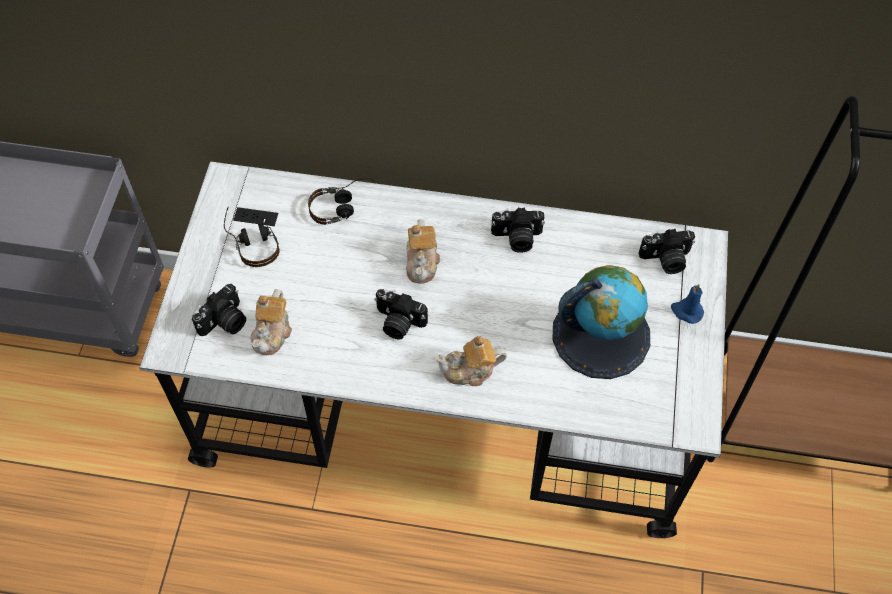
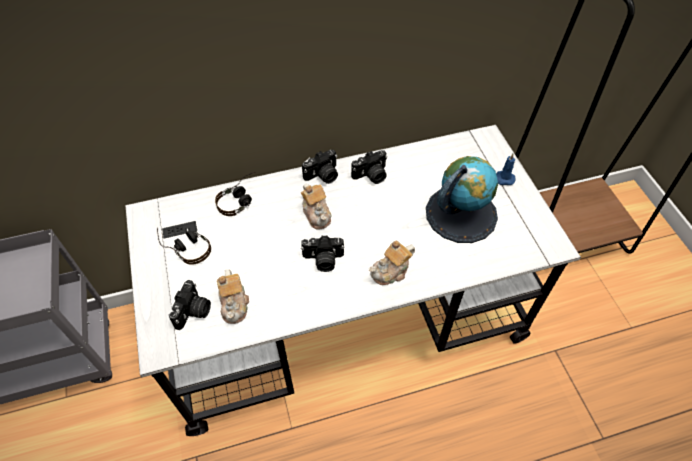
camera: 25 degrees left, 5 degrees down
(666, 260) = (471, 154): camera -> camera (323, 176)

